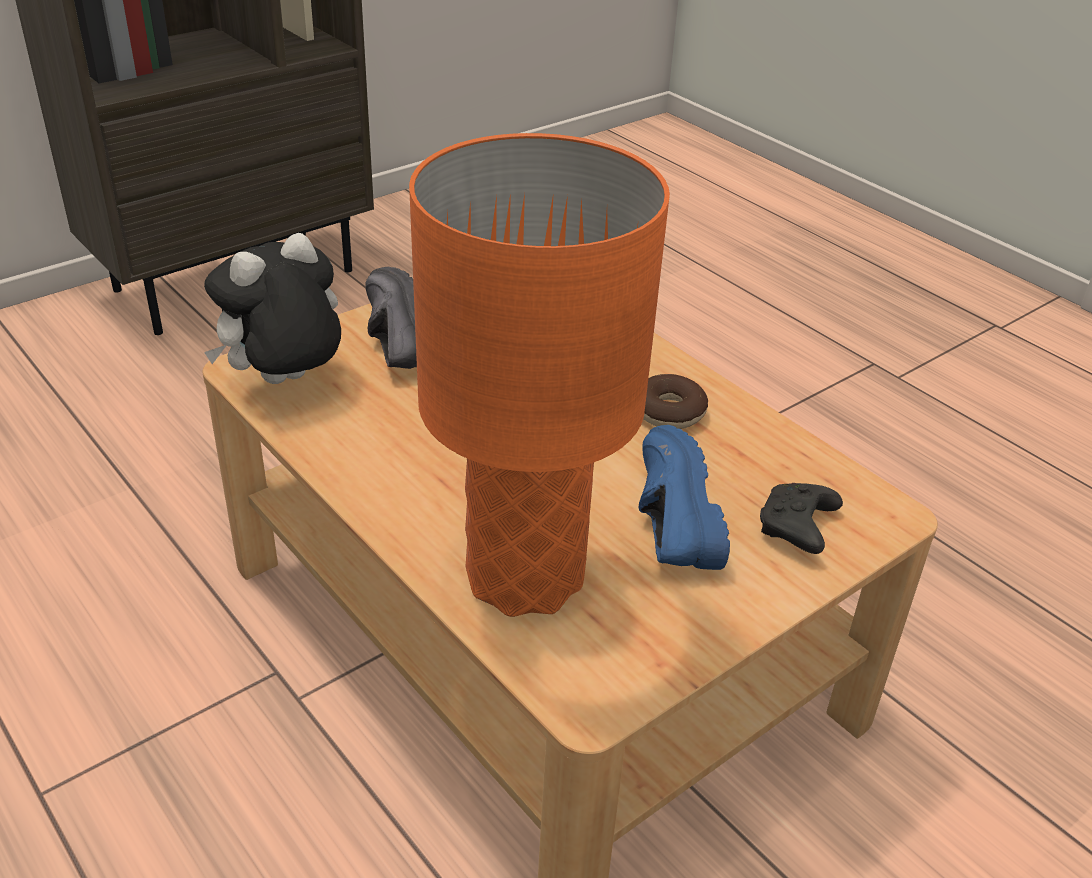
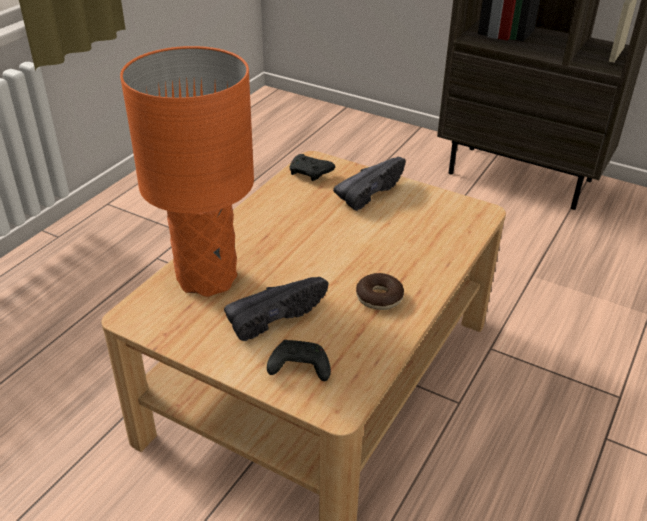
camera: 70 degrees right, 0 degrees up
(284, 383) = (310, 173): plush toy -> black game controller
(664, 522) = (274, 315): blue shoe -> black shoe

